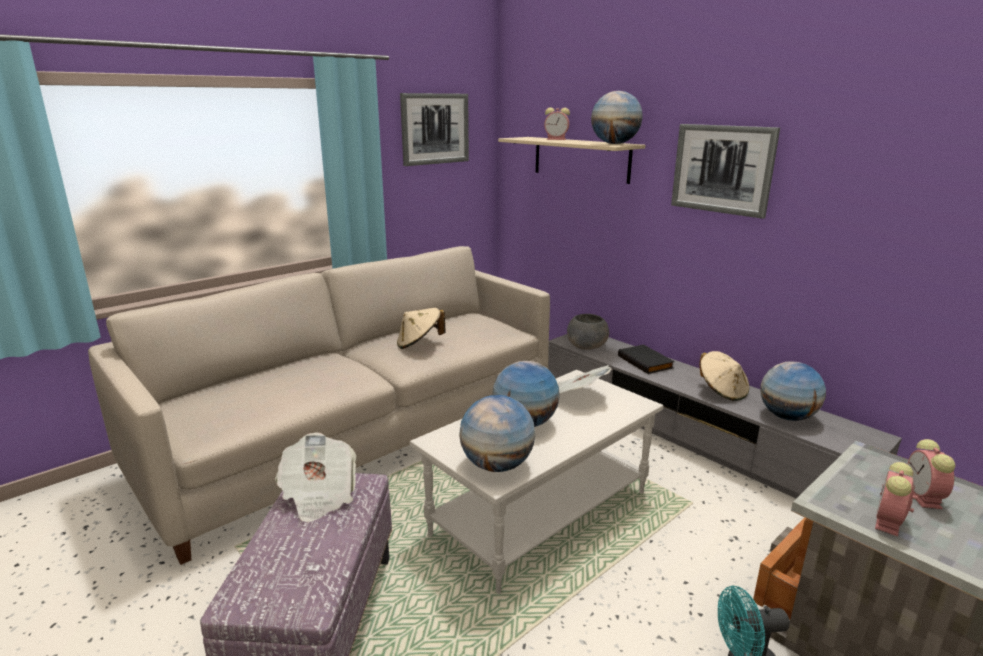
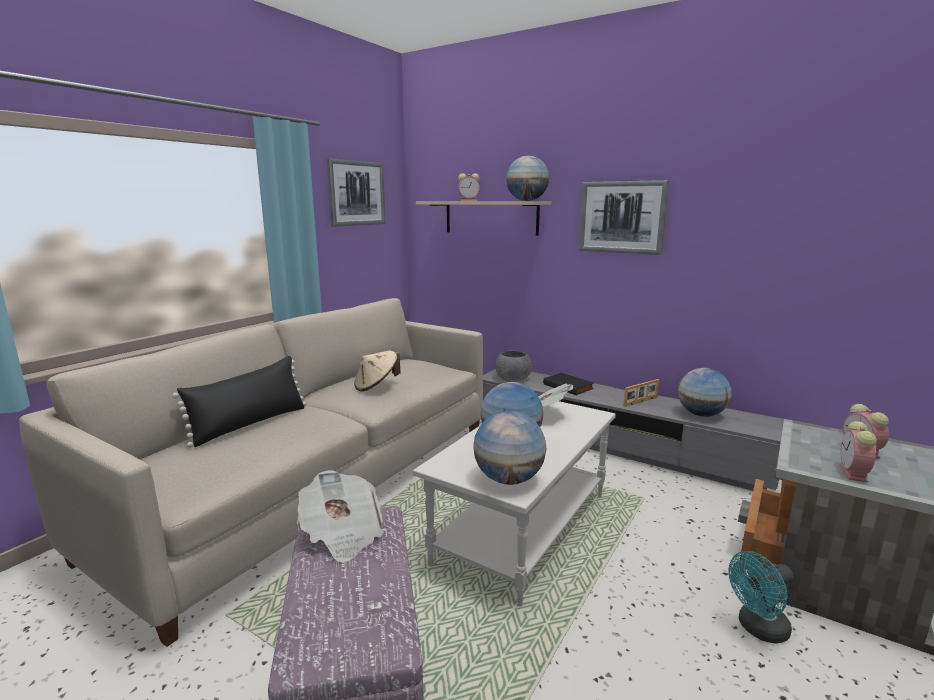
camera: 15 degrees left, 5 degrees down
(284, 372) = (250, 424): none -> black pillow
(722, 391) = (641, 402): beige hat -> picture frame

